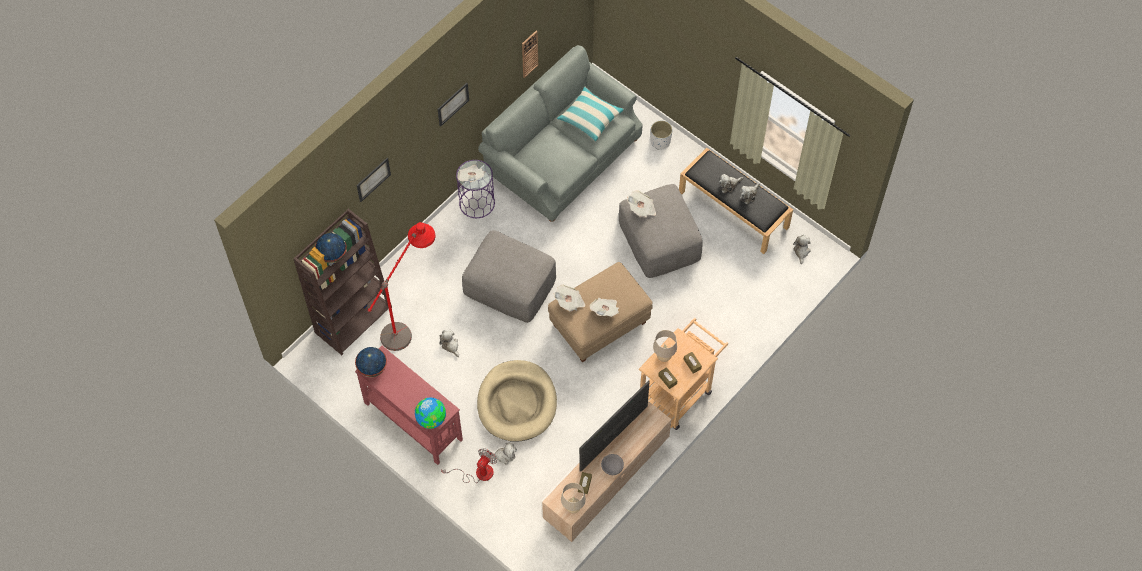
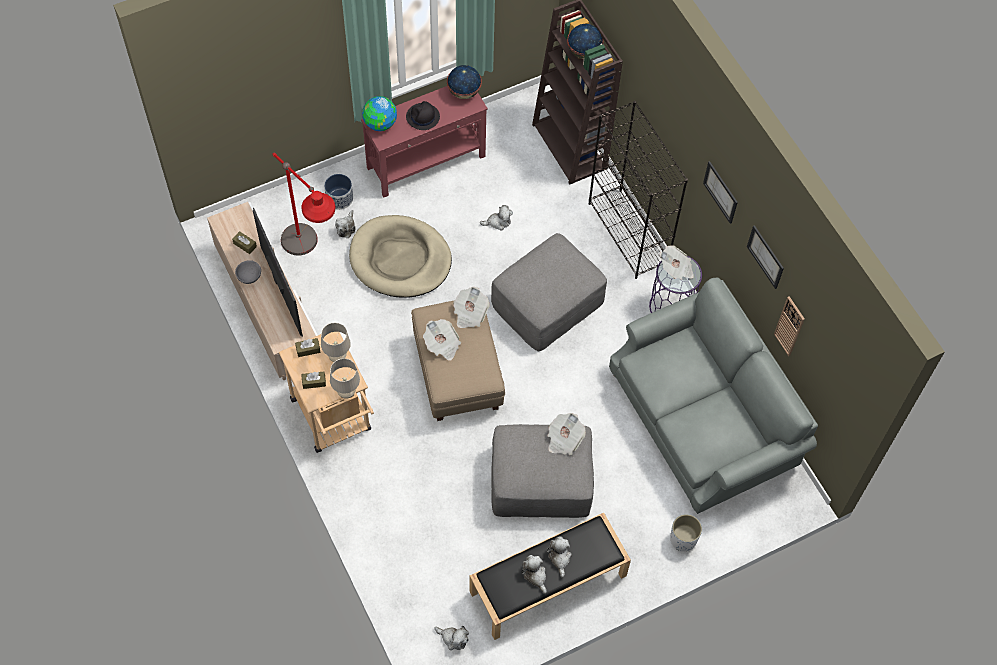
camera: 110 degrees right, 0 degrees up
(373, 179) = (648, 90): picture -> picture (765, 256)
(410, 320) = (545, 195): red floor lamp -> red floor lamp (311, 259)
(411, 389) = (422, 117): none -> black hat
(422, 251) = (628, 234): none -> black bookcase
(477, 473) = (339, 198): fan -> planter
(573, 508) = (225, 225): beige table lamp -> beige table lamp (346, 392)
(590, 118) = (716, 427): pillow -> none

